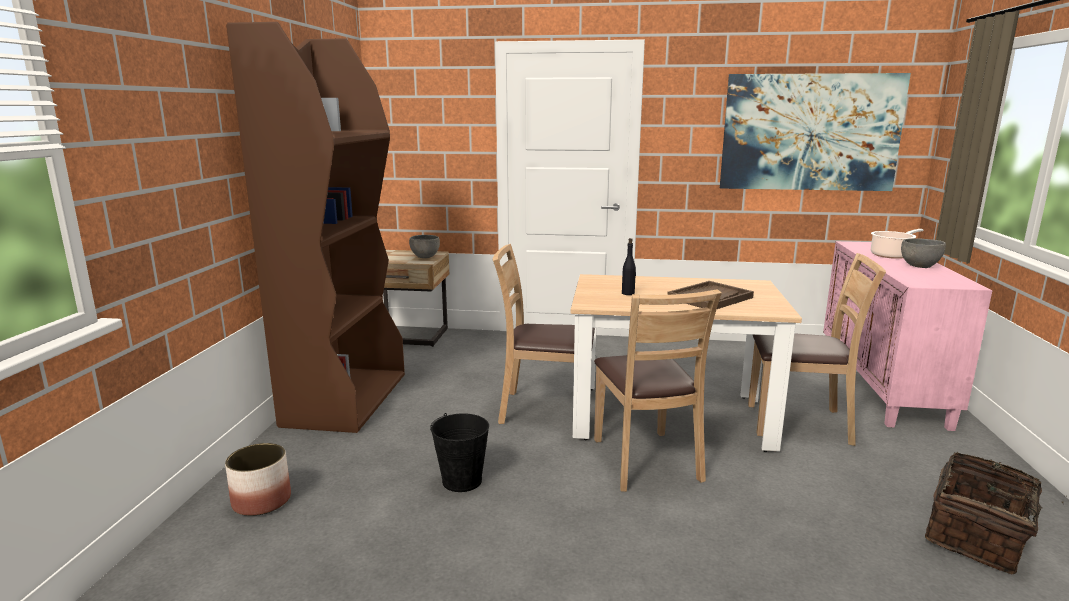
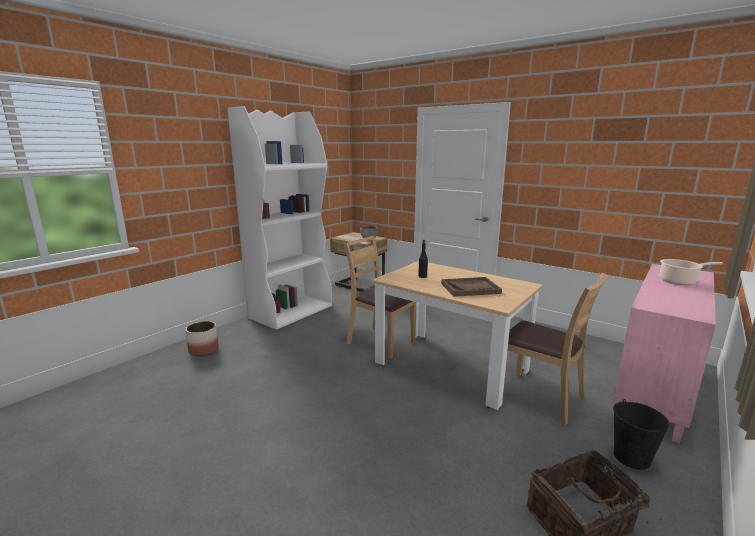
camera: 30 degrees right, 0 degrees up
(346, 399) = (291, 311): brown bookcase -> white bookcase
(462, 480) = (293, 367): black bucket -> black bucket (632, 457)
(645, 461) = (401, 388): brown chair -> none
(810, 132) = (638, 172): picture -> none
(919, 266) = (686, 293): grey bowl -> none

